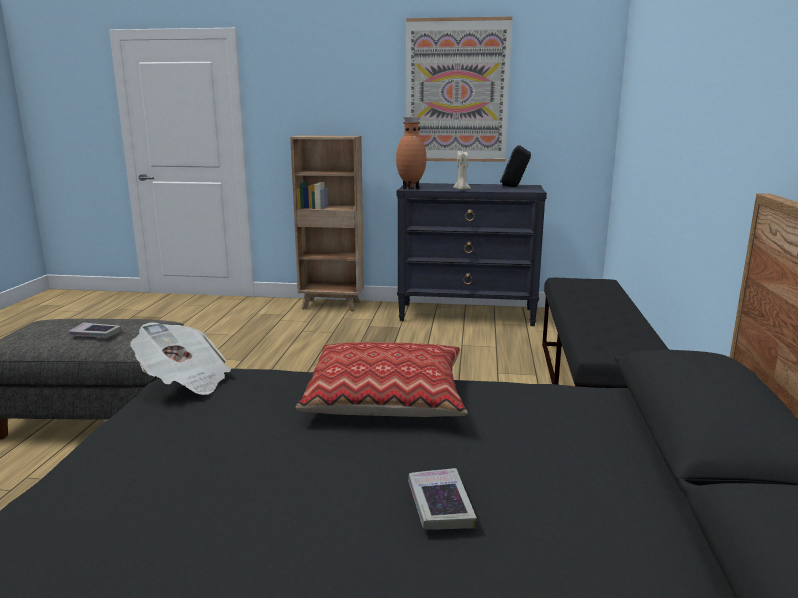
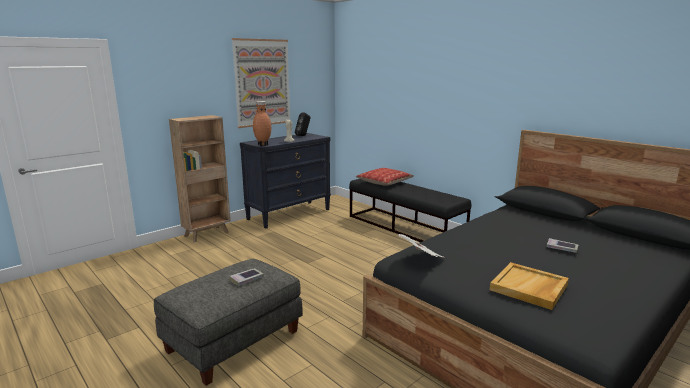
camera: 50 degrees left, 0 degrees up
(132, 509) = (529, 288): none -> beige tray
(387, 397) = (474, 234): pillow -> pillow (384, 182)

